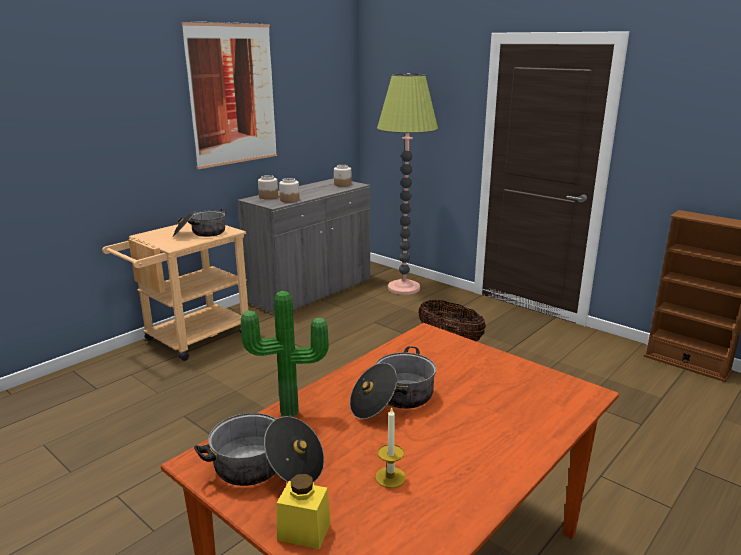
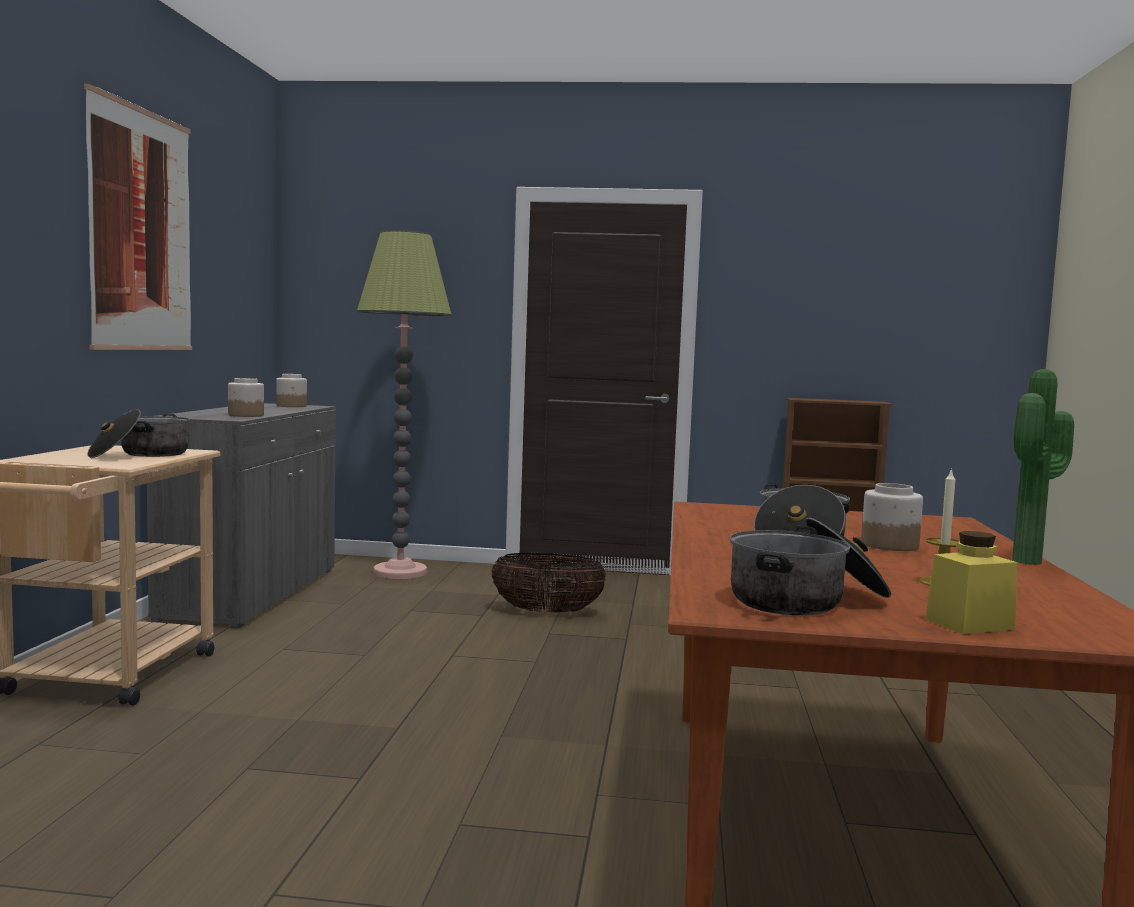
camera: 35 degrees left, 15 degrees down
(268, 197) = (197, 414): jar -> jar (889, 545)
(290, 414) = (717, 567): potted plant -> potted plant (1032, 562)

